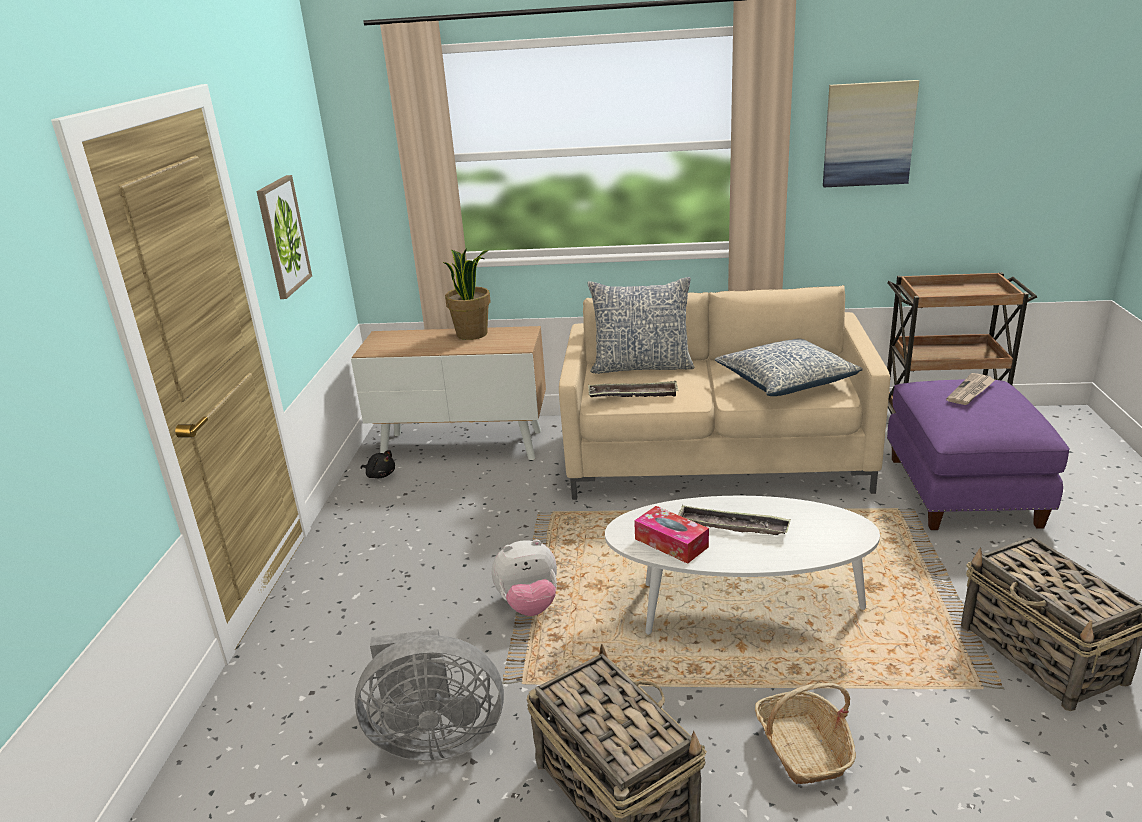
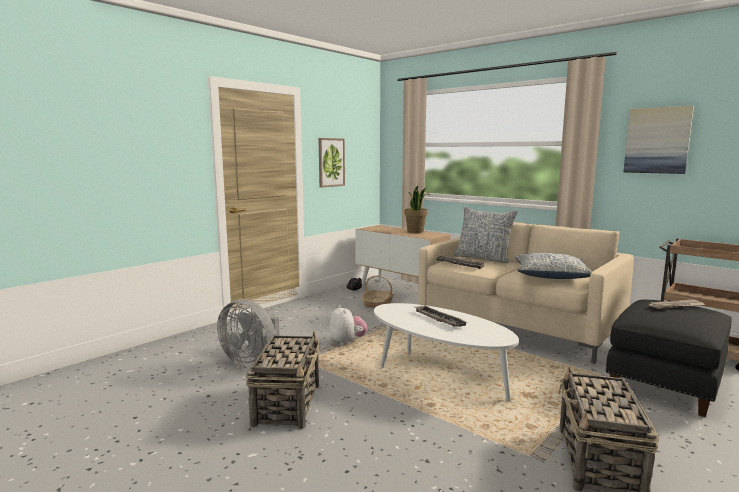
camera: 35 degrees right, 15 degrees down
(529, 605) = (347, 342): plush toy -> plush toy turned 135 degrees counterclockwise
(671, 543) = (400, 315): tissue box -> none
(803, 748) = (388, 430): basket -> basket (378, 304)
(964, 491) = (666, 383): purple ottoman -> black ottoman

